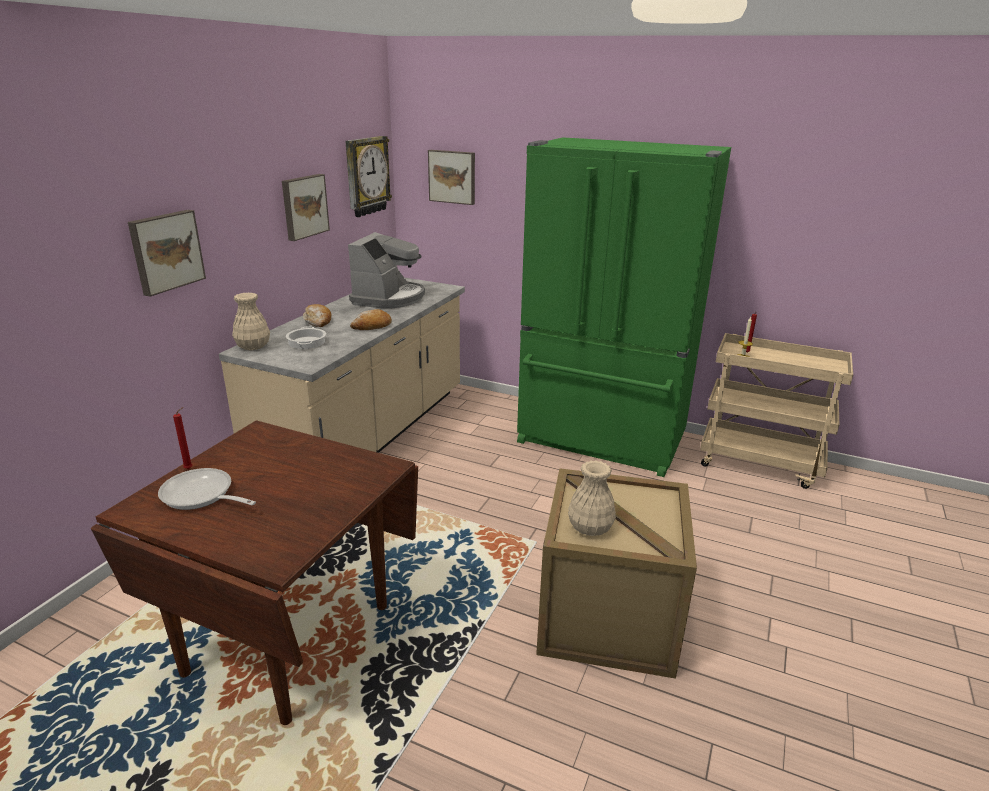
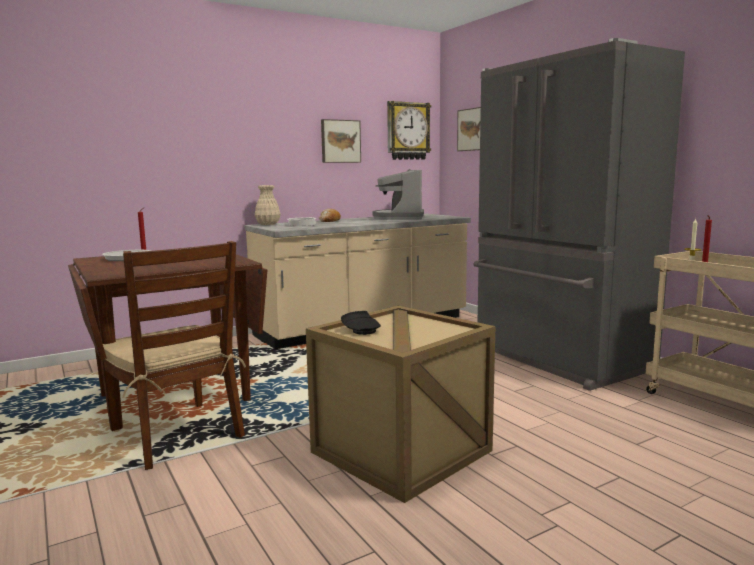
camera: 35 degrees right, 15 degrees down
(166, 251) = (215, 146): picture -> none
(370, 694) = (177, 434): none -> brown chair
(372, 326) = (358, 223): bread -> none
(389, 298) = (400, 218): coffee machine -> coffee machine turned 135 degrees clockwise
(589, 527) = (362, 330): beige vase -> black plate
(600, 440) = (557, 359): green fridge -> grey fridge

